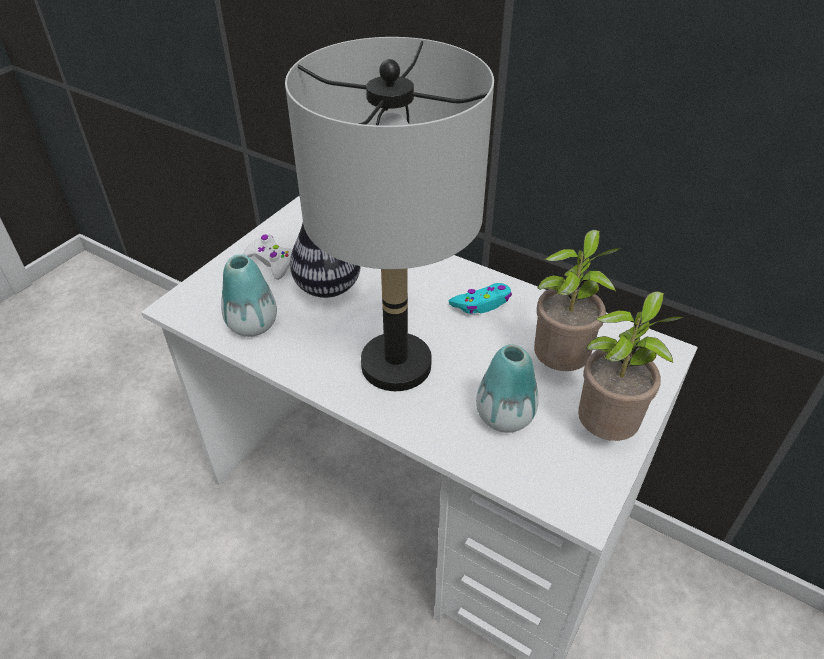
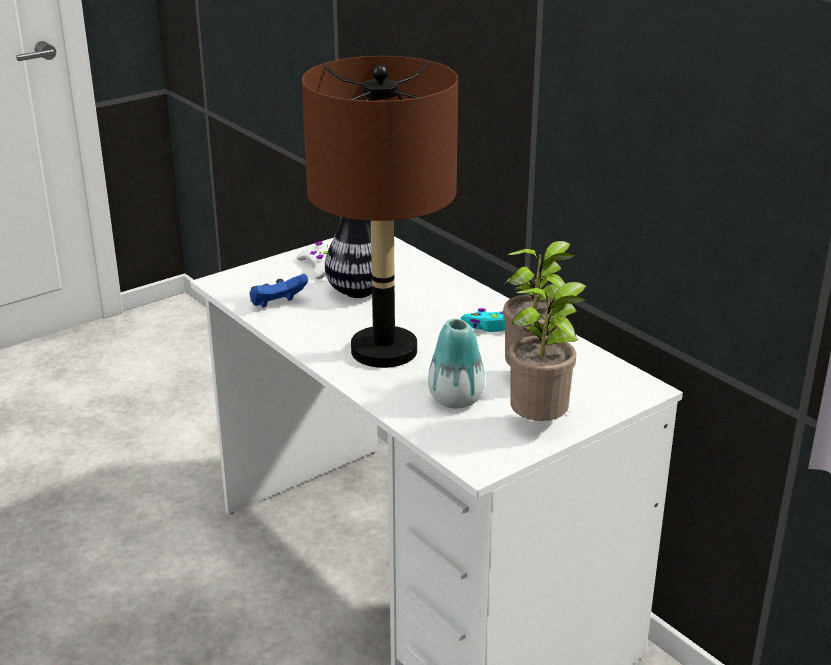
camera: 20 degrees right, 15 degrees down
(252, 325) = (277, 304): vase -> blue game controller
(397, 365) = (384, 351): grey table lamp -> brown table lamp

